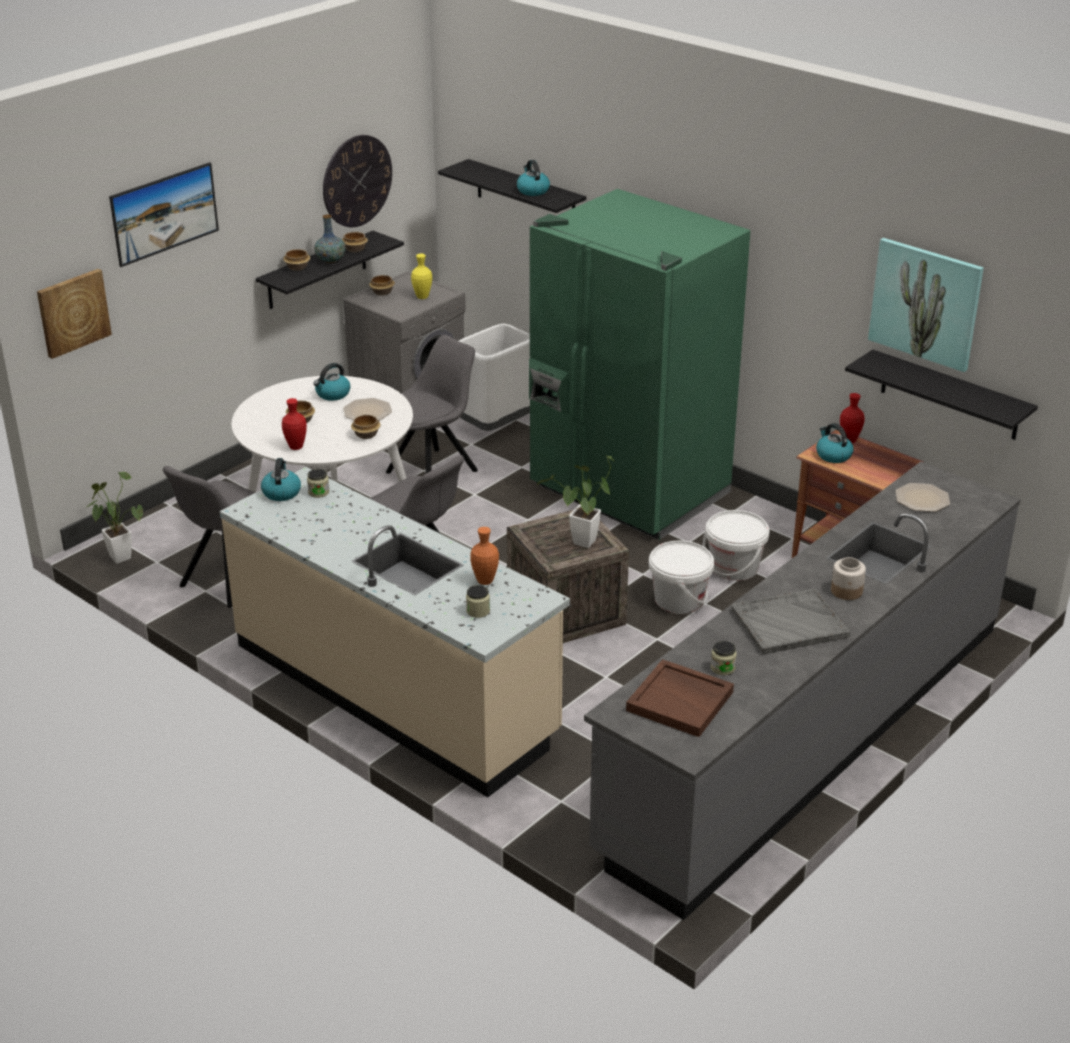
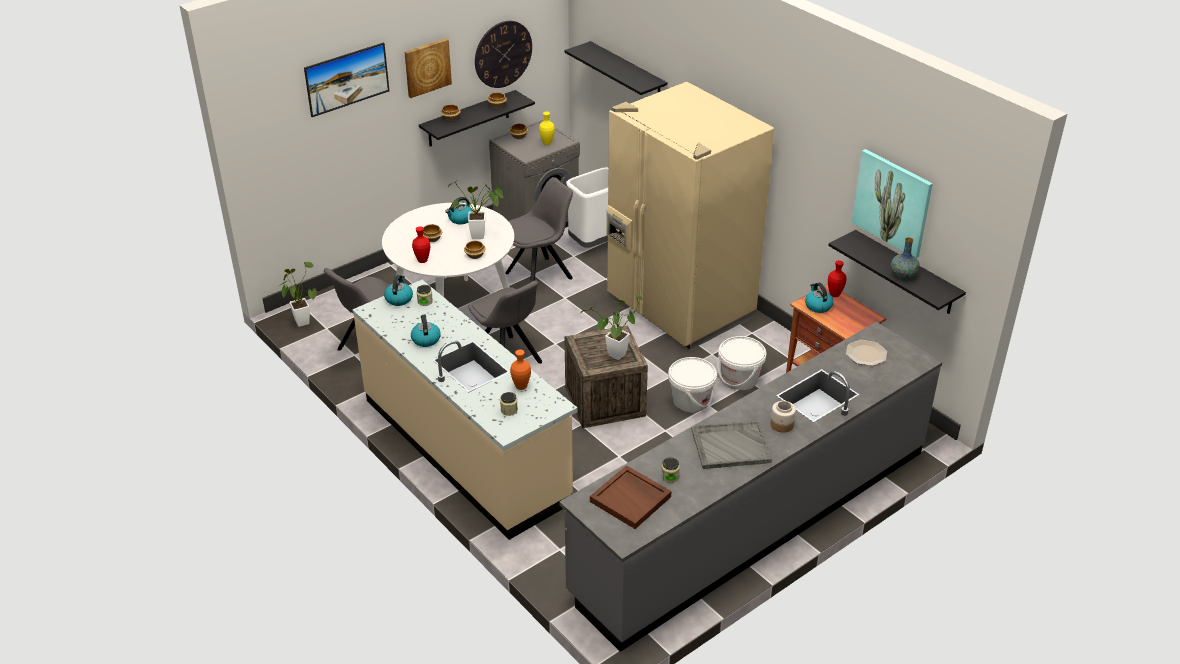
camera: 10 degrees right, 5 degrees up
(73, 312) = (274, 149): picture -> picture (427, 67)
(330, 260) = (476, 113): vase -> vase (903, 275)
(368, 411) = (481, 236): plate -> potted plant
(532, 190) = (628, 74): kettle -> kettle (425, 339)
(629, 490) = (680, 306): green fridge -> beige fridge

